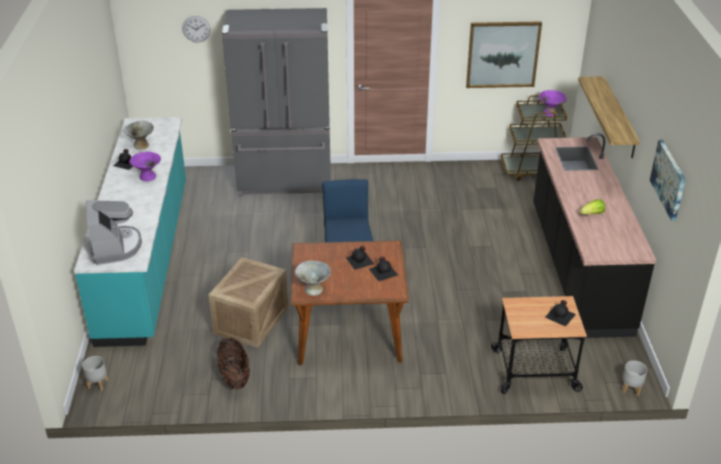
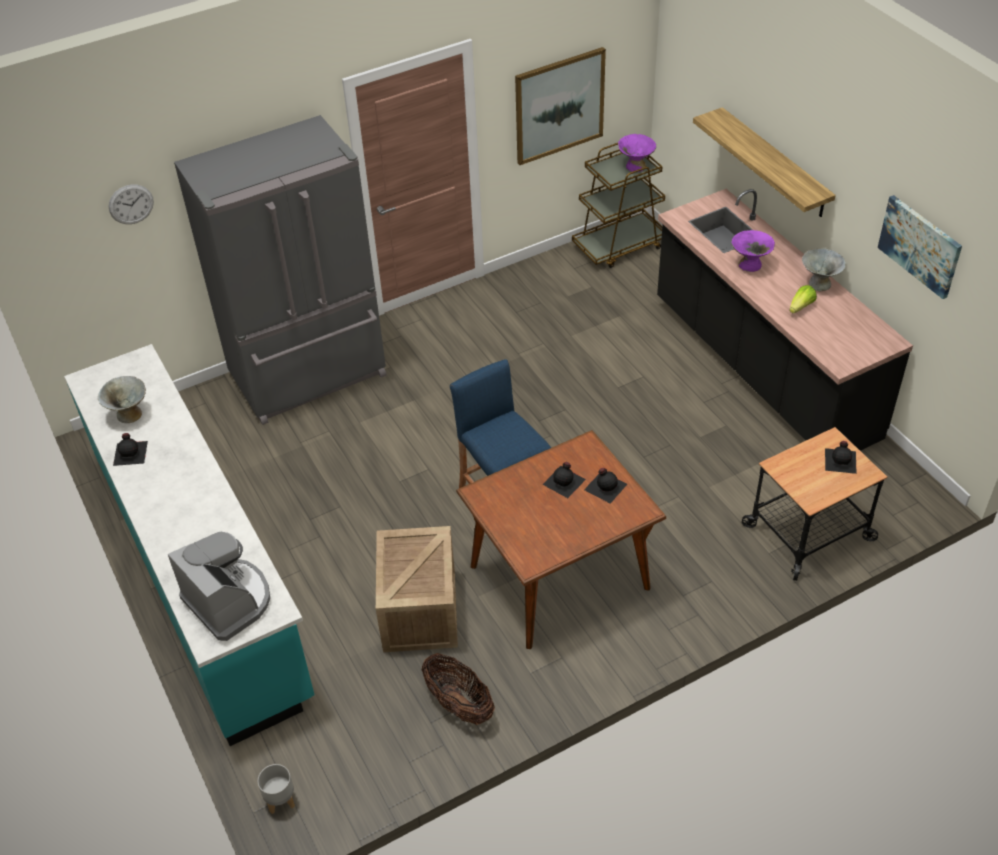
camera: 25 degrees left, 10 degrees up
(147, 177) = (182, 465): purple bowl -> purple bowl (750, 265)
(313, 289) = (539, 550): grey bowl -> grey bowl (819, 284)
(631, 389) = (924, 512): grey planter -> none

